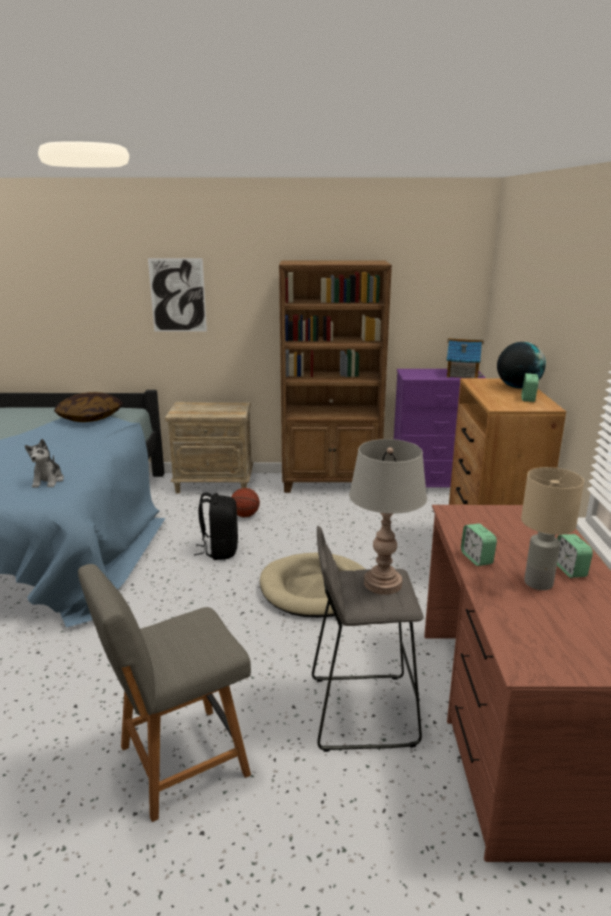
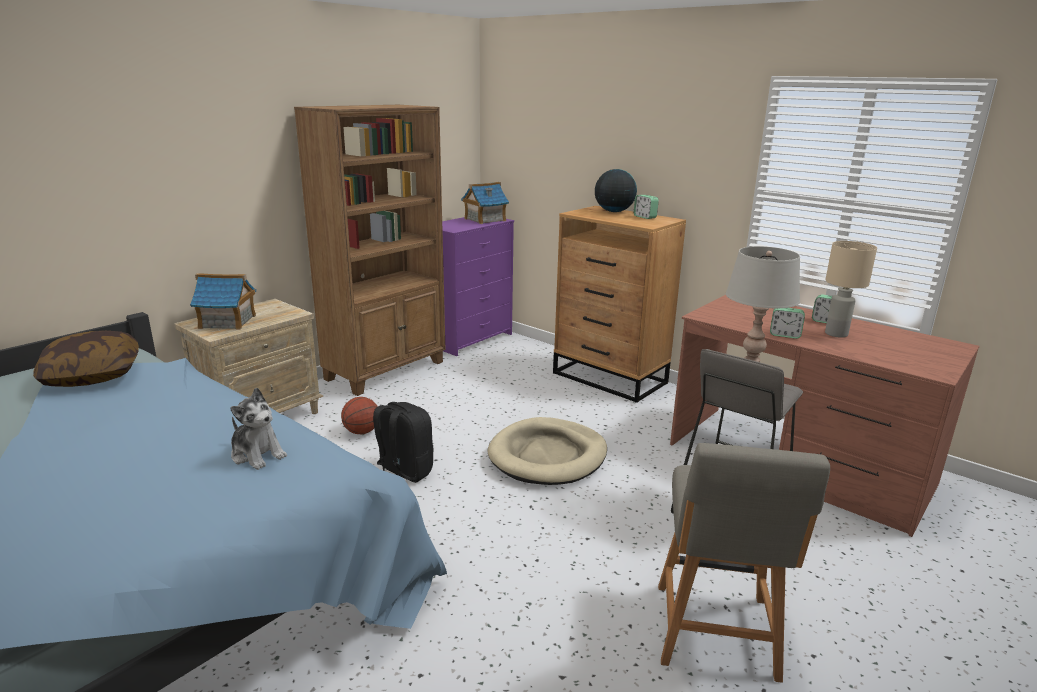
camera: 50 degrees left, 0 degrees up
(178, 295) = (158, 163): picture -> none
(196, 408) = (228, 322): none -> toy house

